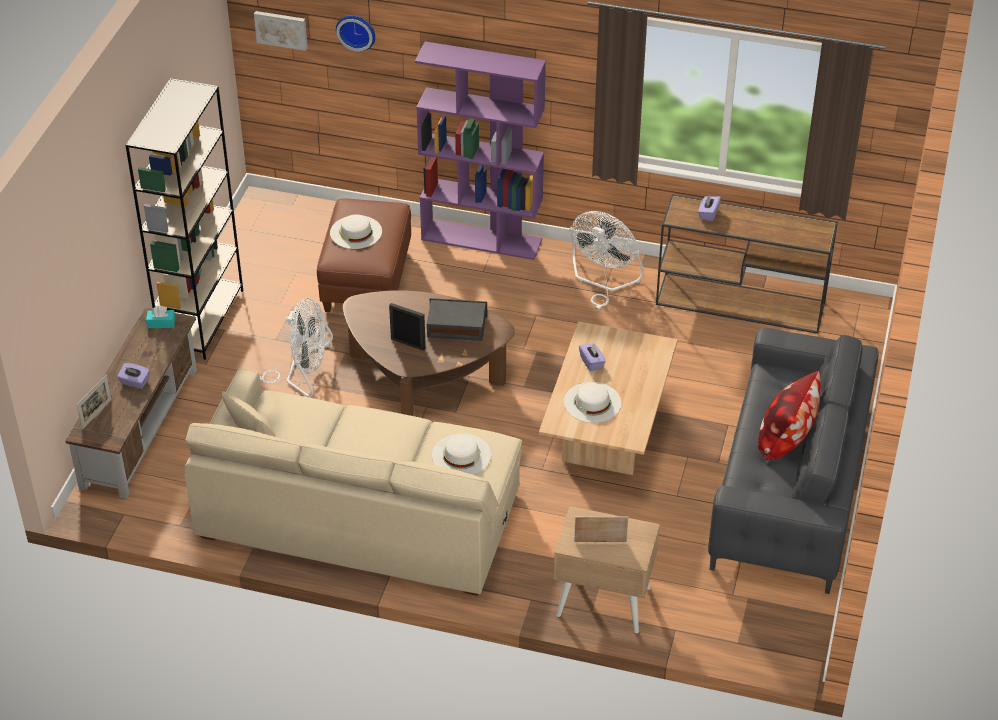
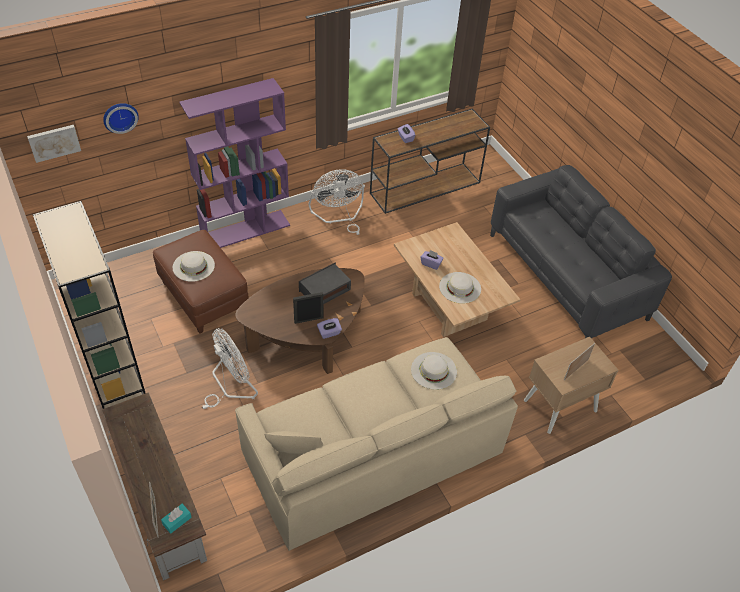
camera: 45 degrees left, 5 degrees up
(134, 382) = (158, 471): purple tissue box -> purple tissue box (329, 333)
(161, 323) = (128, 413): turquoise tissue box -> turquoise tissue box (177, 521)
(786, 439) = (574, 245): pillow -> none

